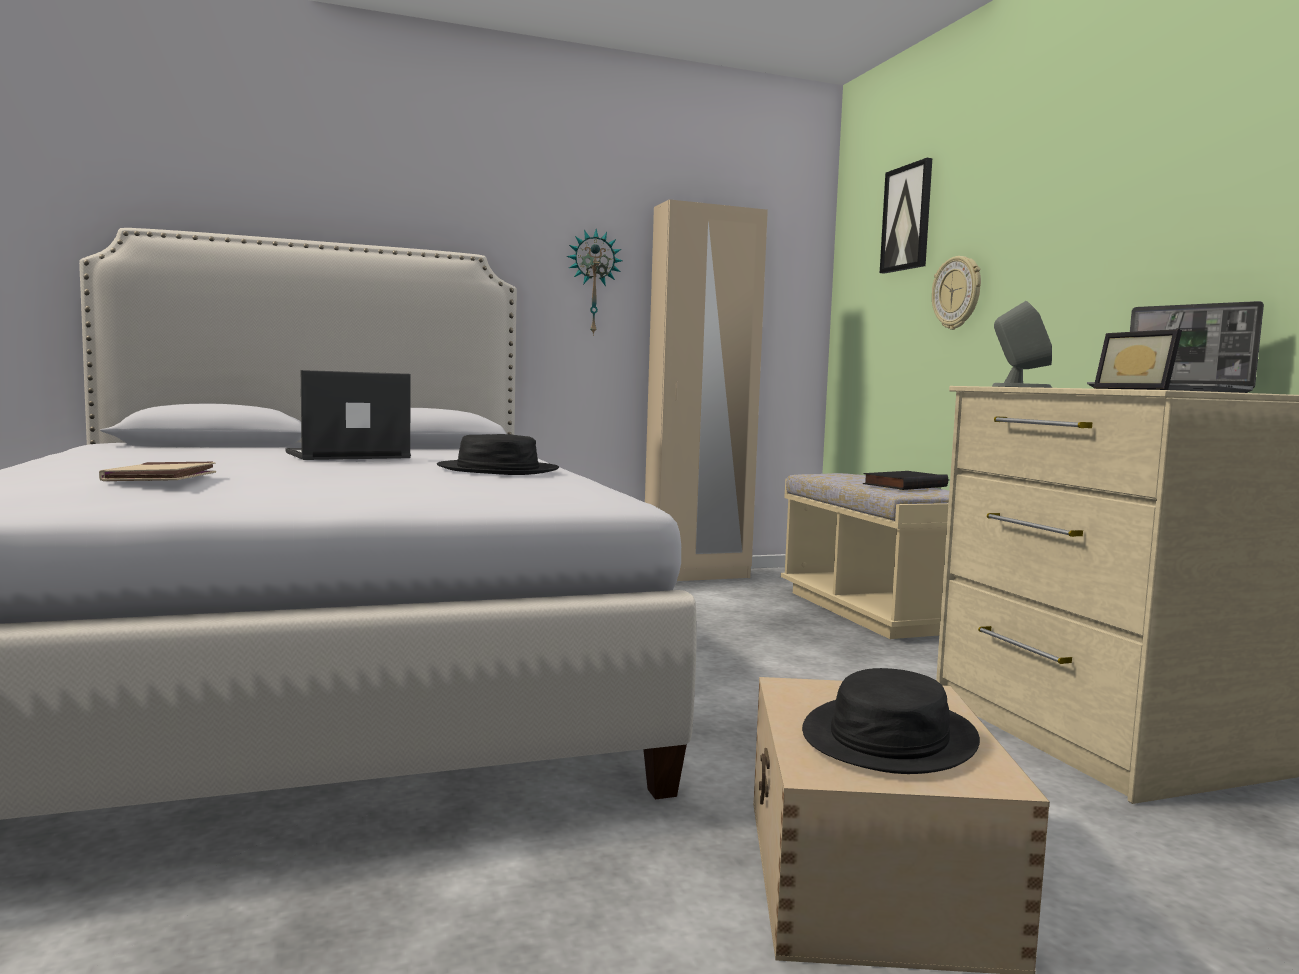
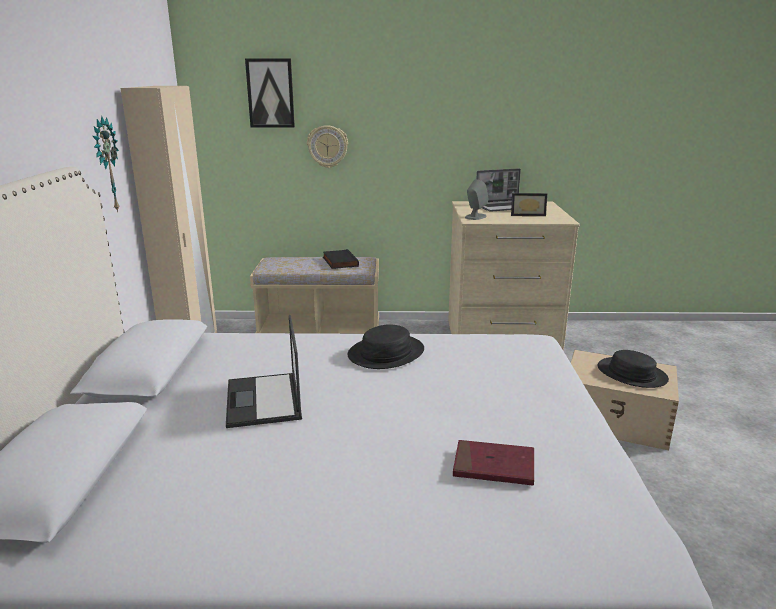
camera: 70 degrees left, 15 degrees up
(161, 479) = (493, 466): beige book -> red book

